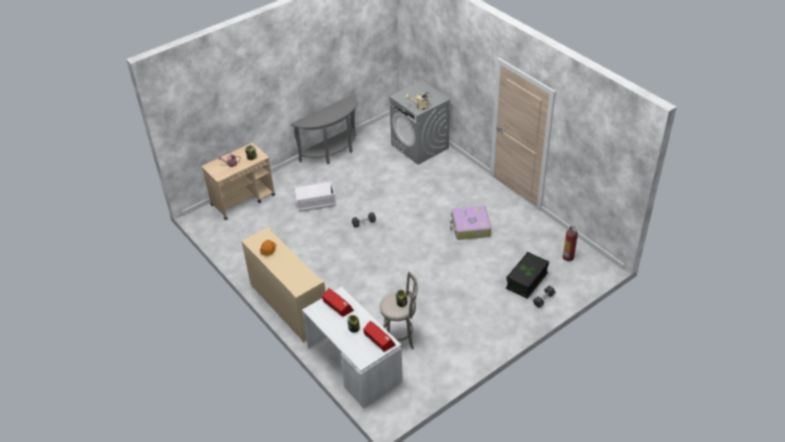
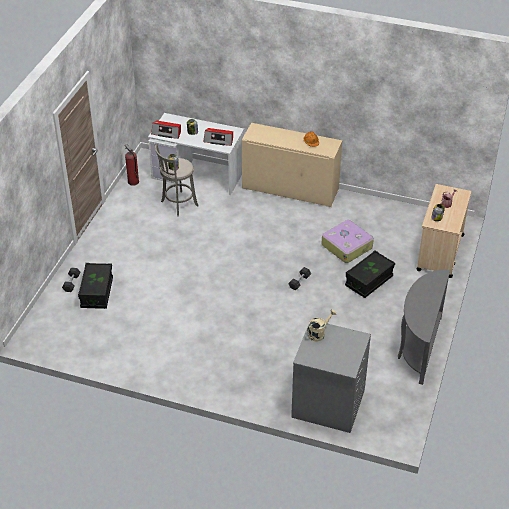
camera: 145 degrees right, 0 degrees up
(315, 202) = (369, 281): white storage box -> black storage box
(470, 227) = (188, 323): suitcase -> suitcase (347, 246)
(568, 257) = (67, 335): fire extinguisher -> fire extinguisher (133, 182)

